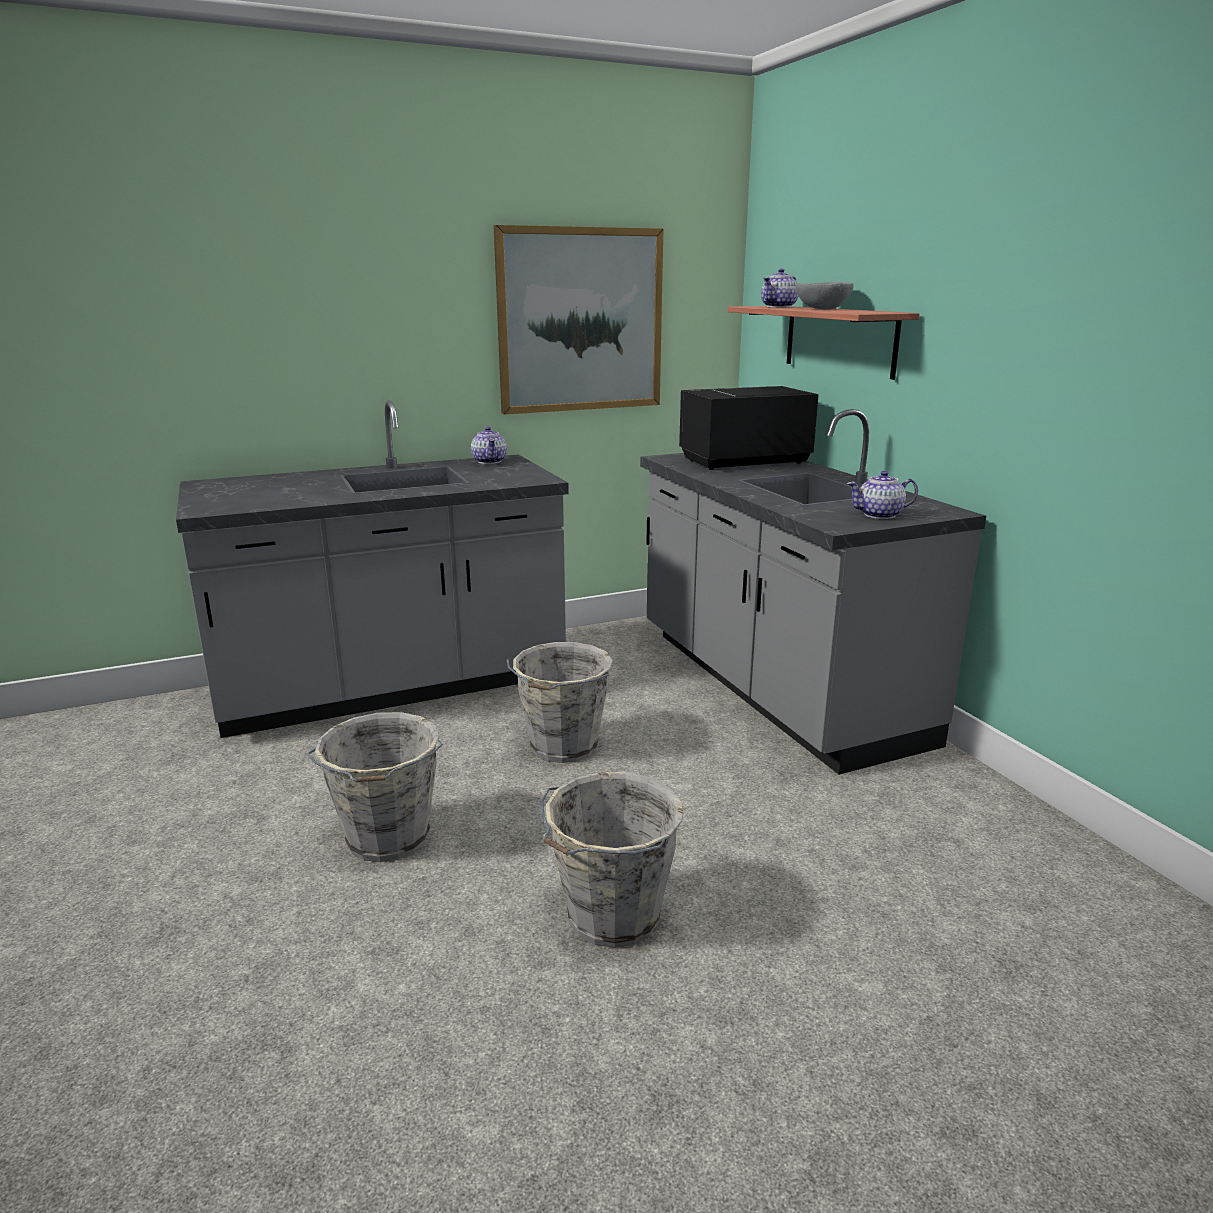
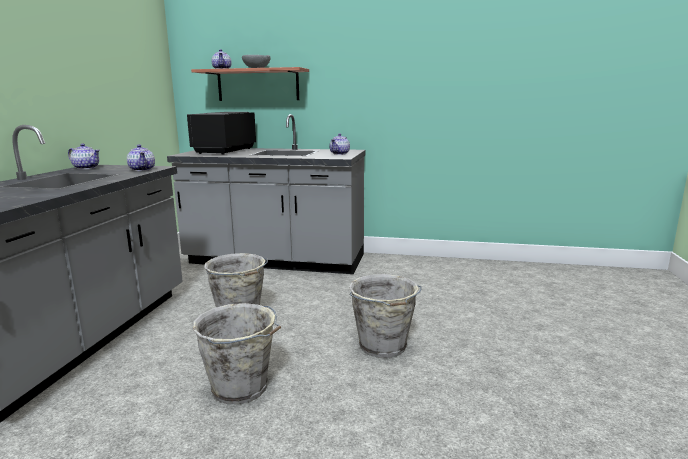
camera: 55 degrees left, 5 degrees down
(515, 480) = (142, 169): none -> teapot
(580, 321) = (107, 75): picture -> none

